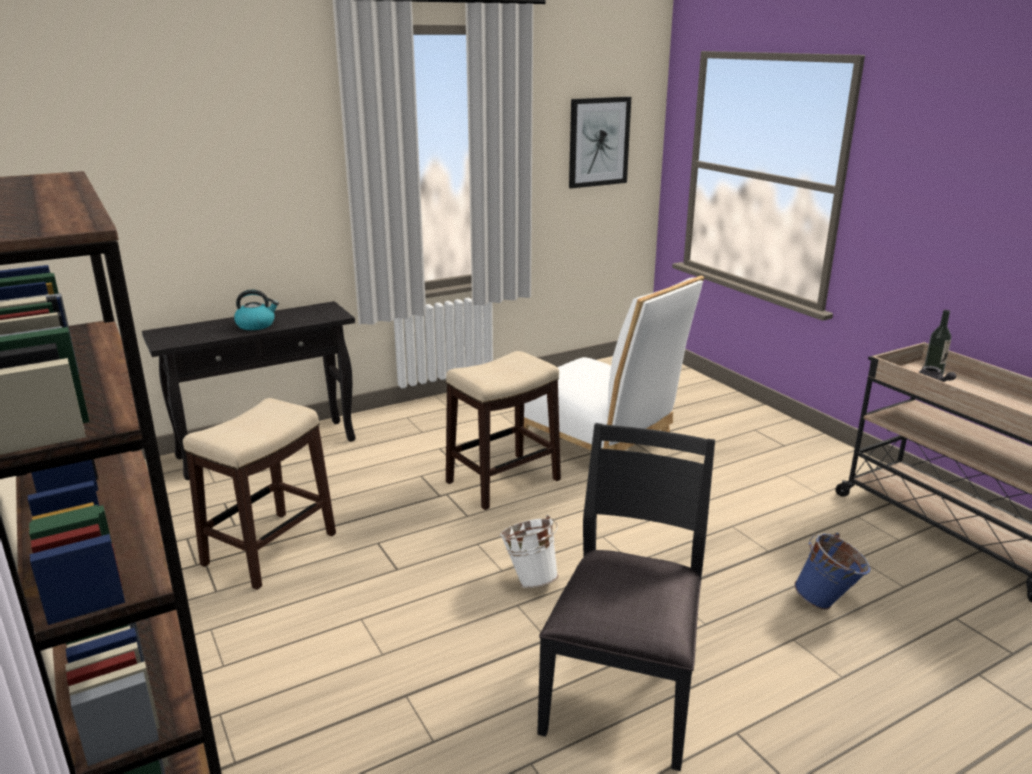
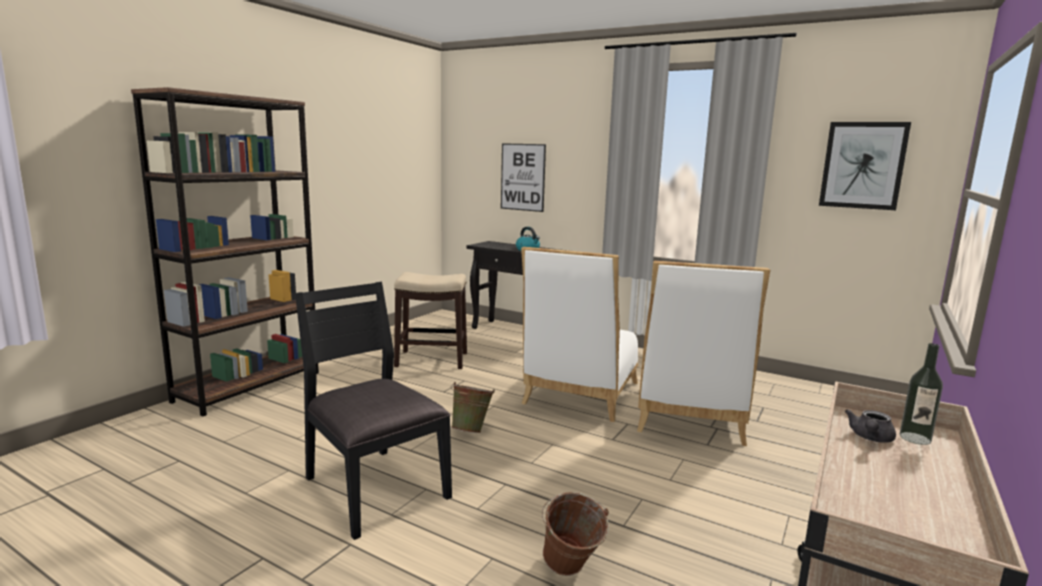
camera: 60 degrees right, 10 degrees down
(186, 210) = (522, 177): none -> picture
(502, 481) = (579, 396): stool -> white chair
(530, 578) = (471, 430): white bucket -> green bucket
(624, 690) = (373, 488): black chair -> black chair turned 120 degrees counterclockwise
(827, 602) = (570, 573): blue bucket -> brown bucket

